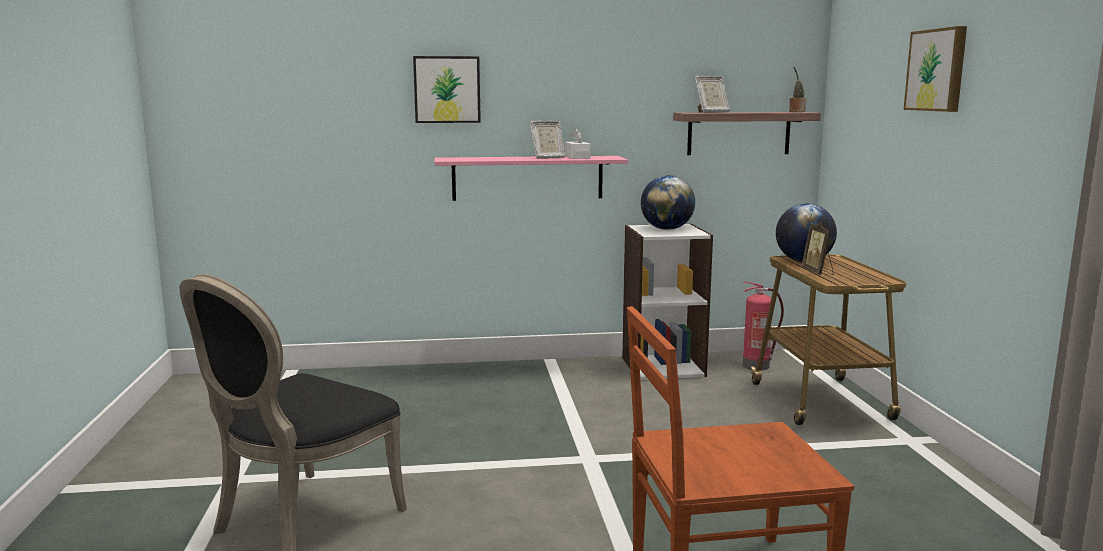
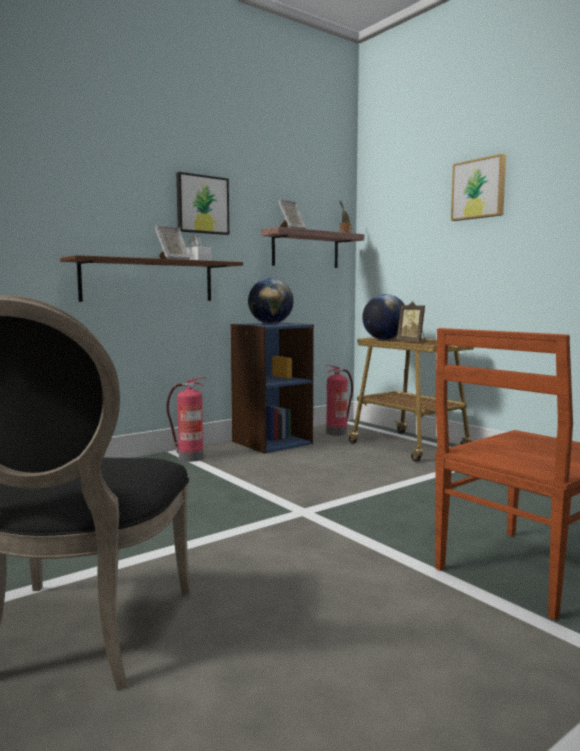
camera: 30 degrees left, 5 degrees down
(447, 89) = (71, 190): picture -> picture (202, 204)
(527, 178) = (148, 281): pink shelf -> brown shelf
(555, 372) = (189, 458): none -> fire extinguisher
(662, 366) = (271, 442): white bookcase -> blue bookcase

